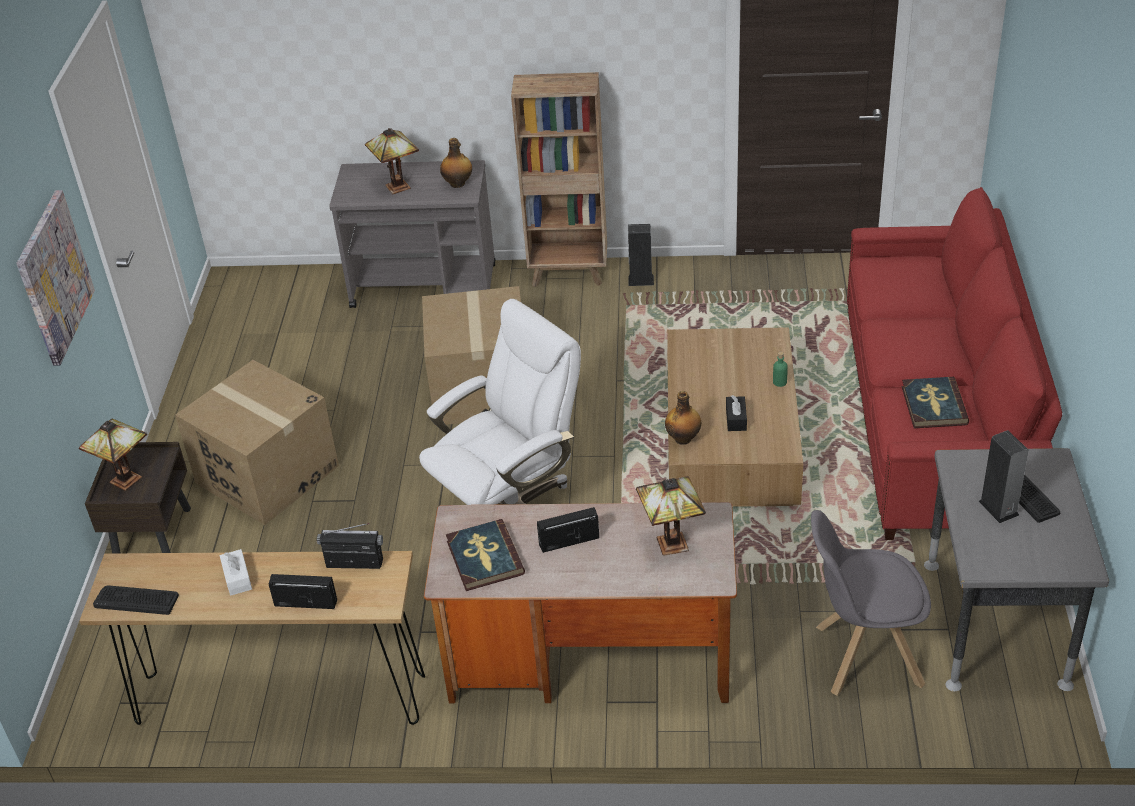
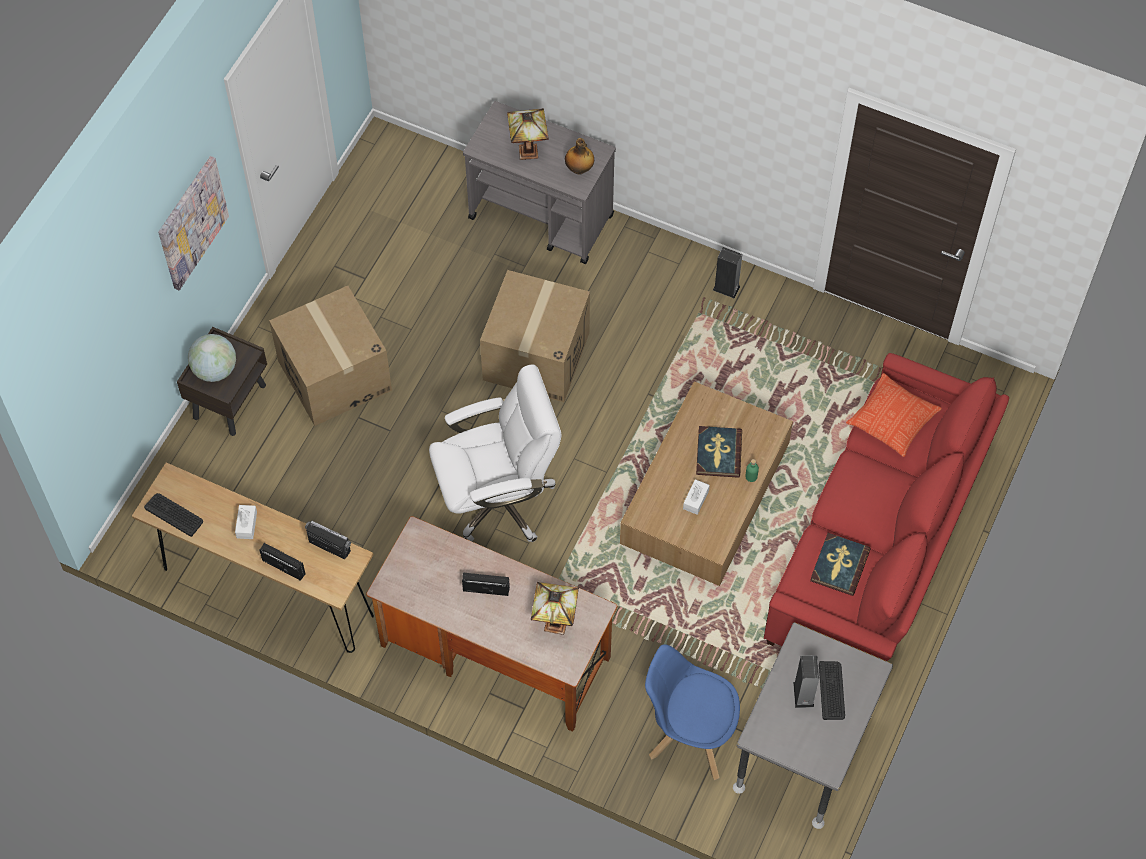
camera: 20 degrees right, 20 degrees up
(128, 480) = (215, 370): table lamp -> globe
(484, 558) = (421, 578): book -> book (718, 453)
(569, 273) = (669, 254): brown bookcase -> none
(683, 438) = (645, 501): bottle -> none
(736, 419) = (696, 500): black tissue box -> white tissue box
(863, 656) = (689, 736): grey chair -> blue chair
(893, 282) = (891, 421): none -> orange pillow

